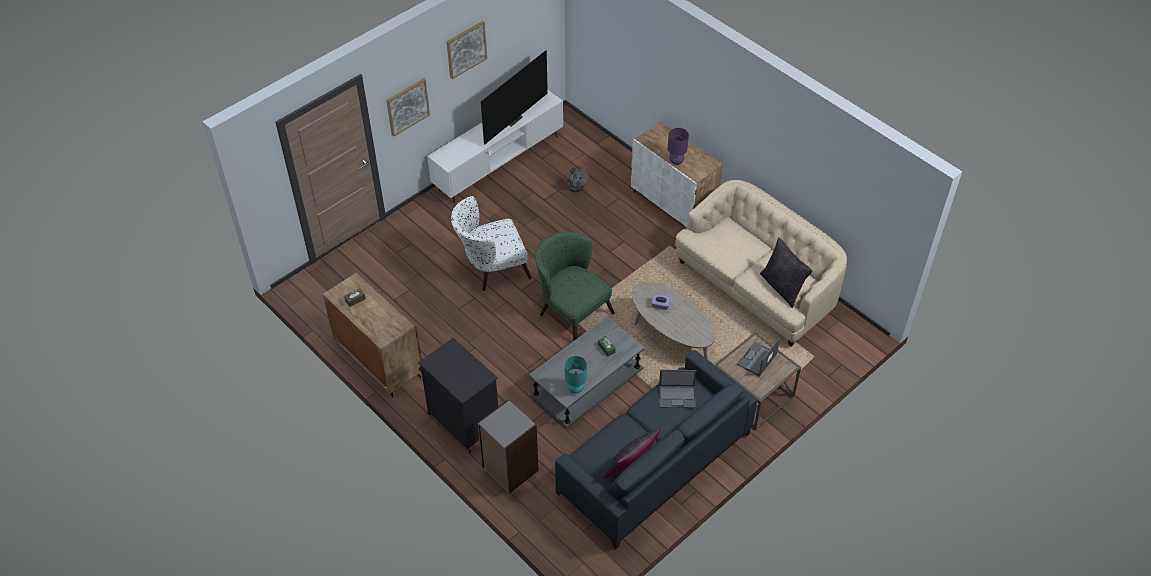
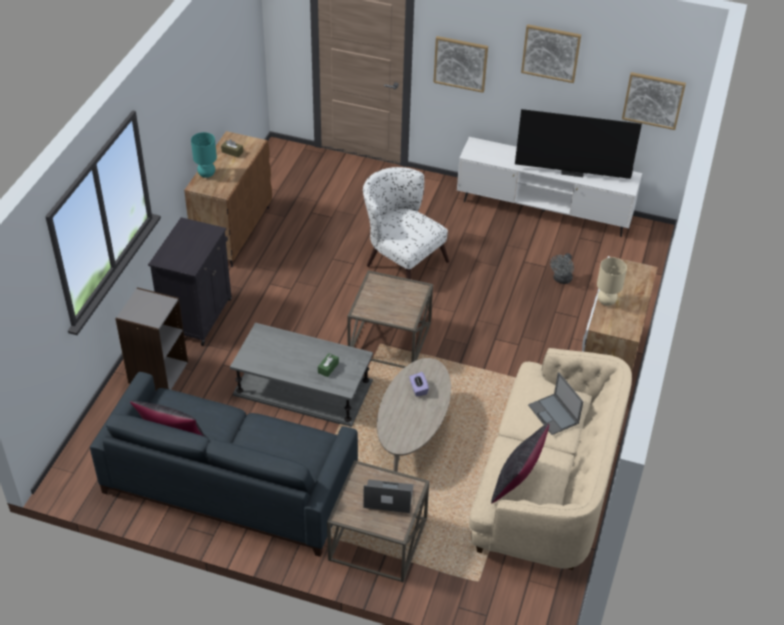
camera: 60 degrees right, 5 degrees down
(535, 30) = (653, 100): none -> picture
(571, 310) = (390, 339): green armchair -> brown side table
(575, 389) = (258, 364): turquoise table lamp -> turquoise table lamp (206, 174)
(676, 161) = (606, 301): purple table lamp -> beige table lamp
(677, 396) = (291, 445): laptop -> laptop (554, 414)

